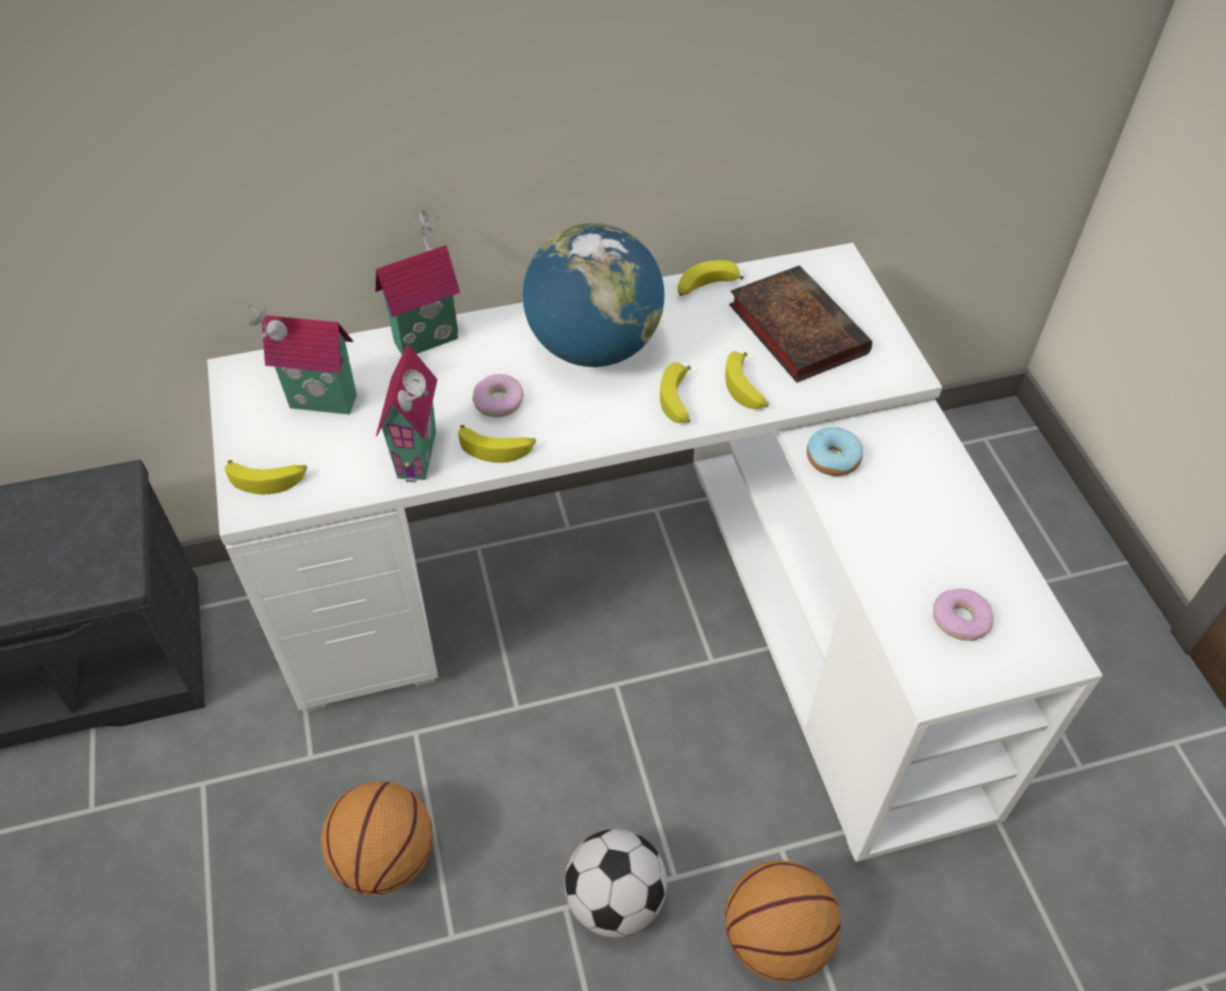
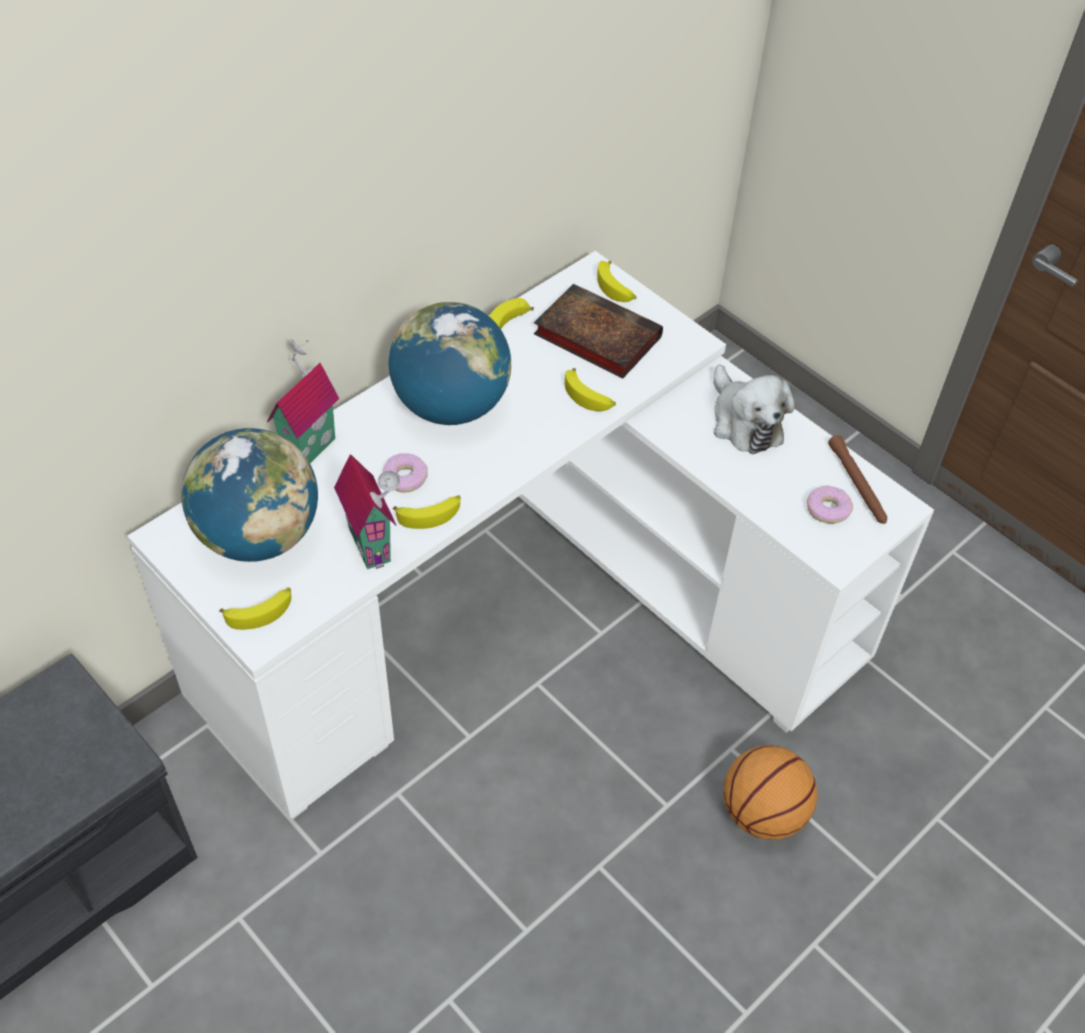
camera: 30 degrees left, 0 degrees up
(321, 404) = (259, 535): toy house -> globe
(385, 856) = (435, 899): basketball -> none
(615, 900) = (633, 843): football -> none
(678, 401) = (544, 425): banana -> banana (615, 288)
(833, 459) = (676, 427): donut -> none
(918, 481) = (744, 421): none -> plush toy
(1016, 605) = (857, 485): none -> brown flashlight

